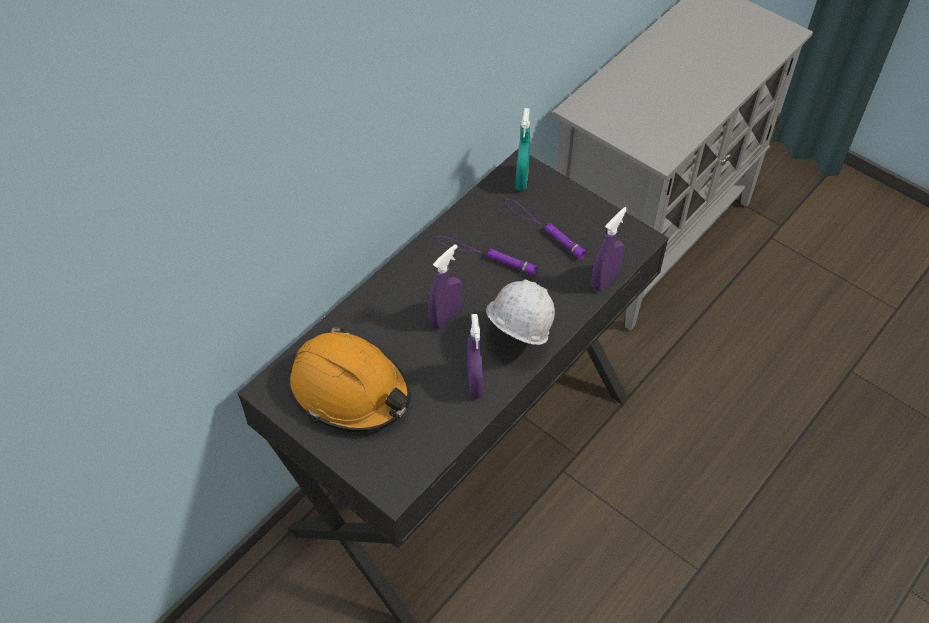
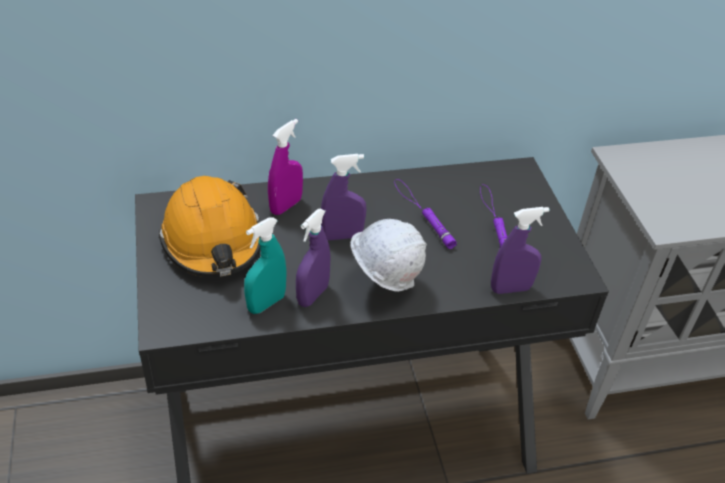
camera: 35 degrees right, 10 degrees down
(375, 319) = (286, 206): none -> purple spray bottle
(521, 180) = (512, 179): turquoise spray bottle -> turquoise spray bottle (266, 303)

